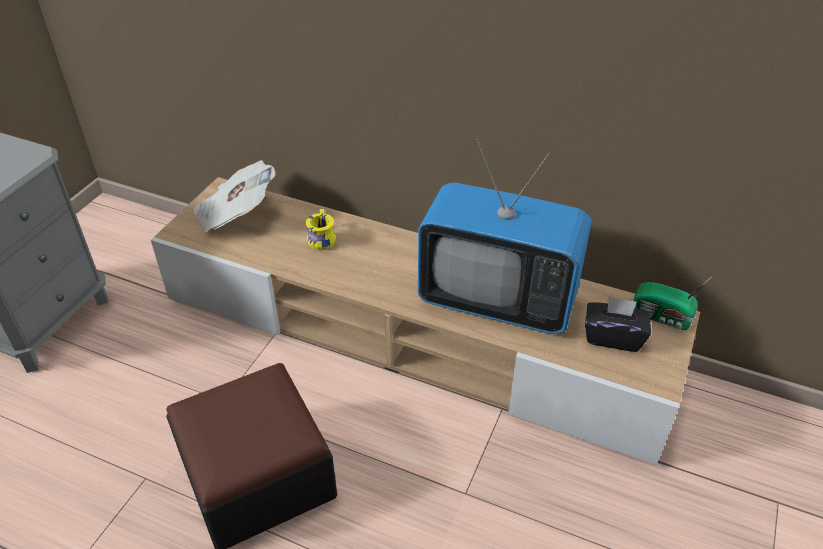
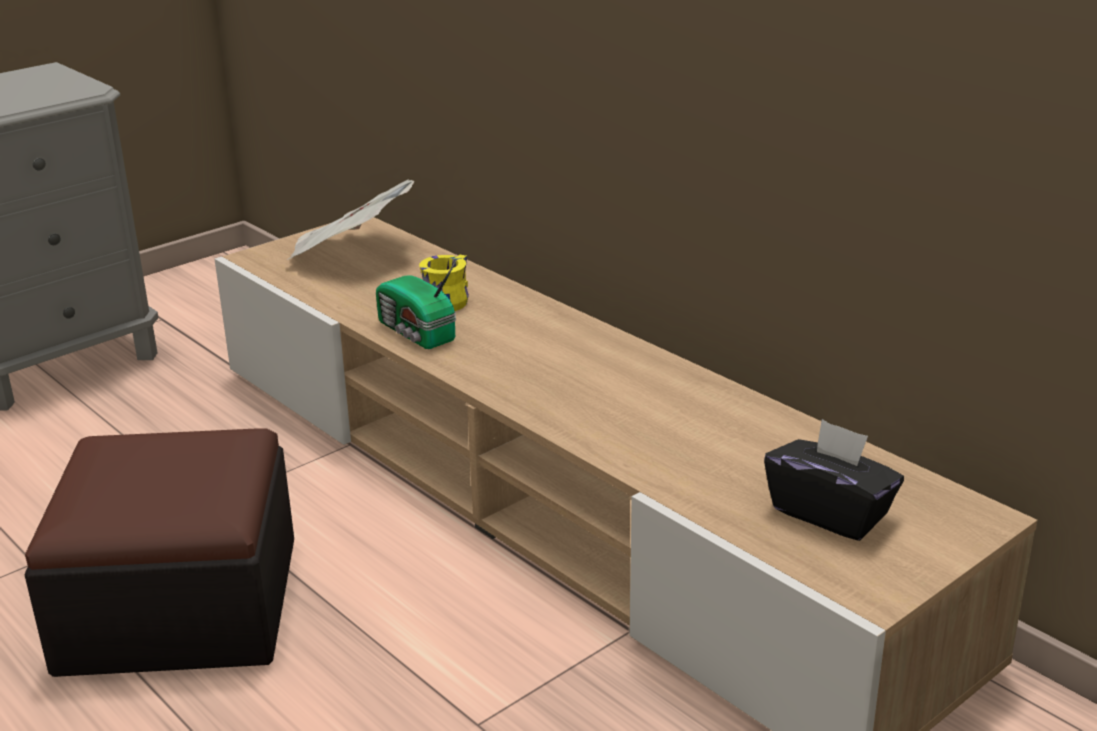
camera: 25 degrees right, 15 degrees down
(497, 300) = (662, 423): television -> none
(662, 317) = (951, 509): radio -> radio (416, 333)

